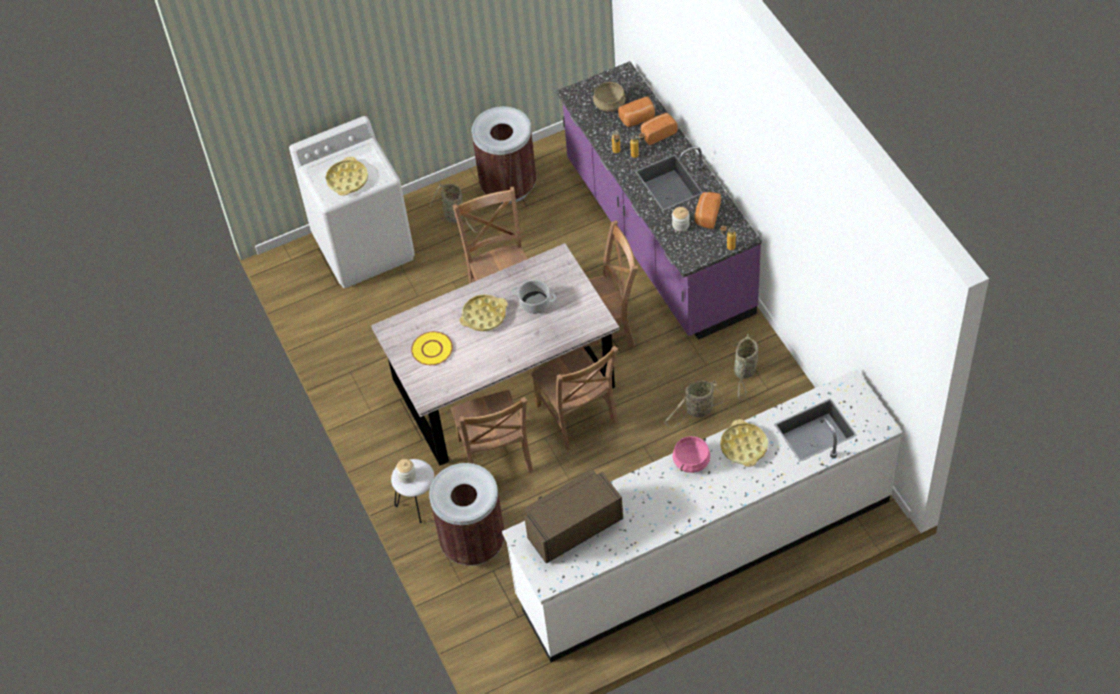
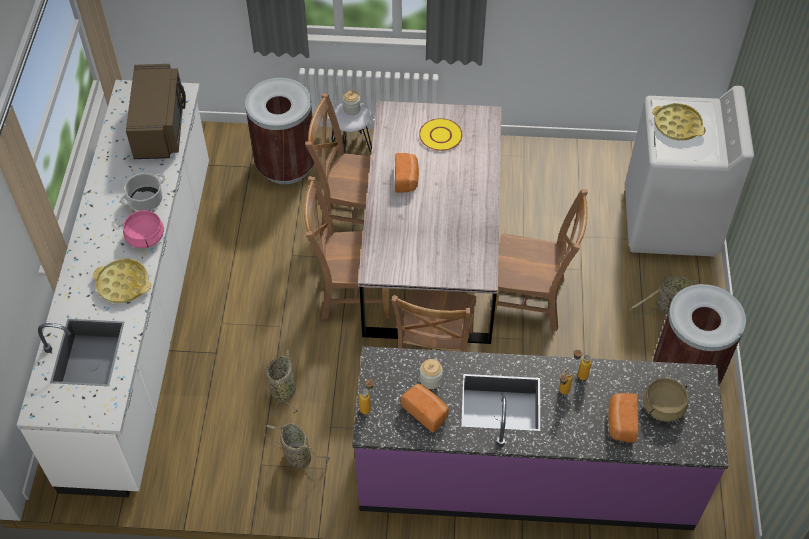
camera: 115 degrees right, 0 degrees up
(484, 316) = (451, 187): yellow tray -> none
(535, 303) = (437, 231): cooking pot -> cooking pot (145, 200)
(657, 133) = (584, 430): bread -> bread (406, 179)

